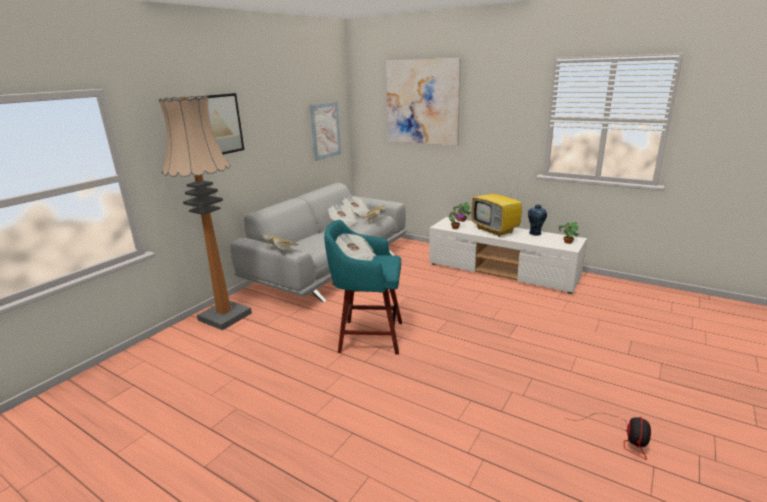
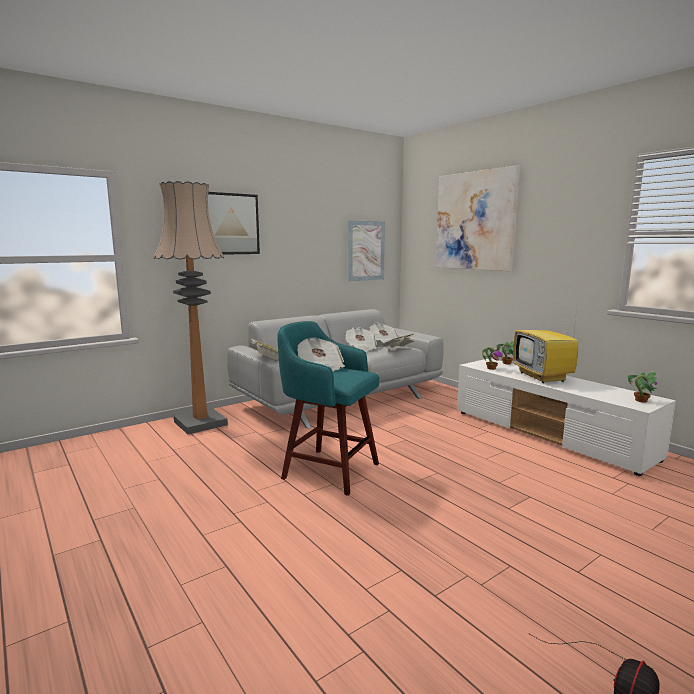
camera: 20 degrees right, 10 degrees down
(535, 233) = (597, 386): vase -> none

